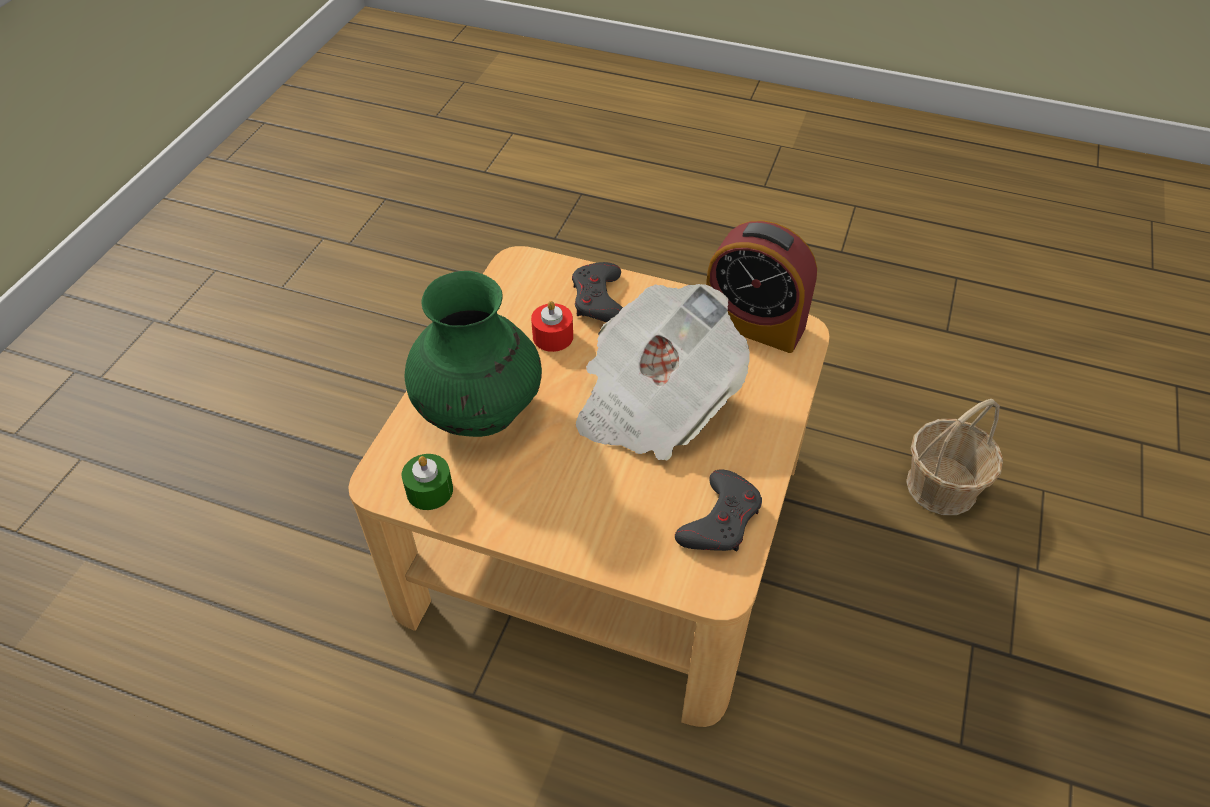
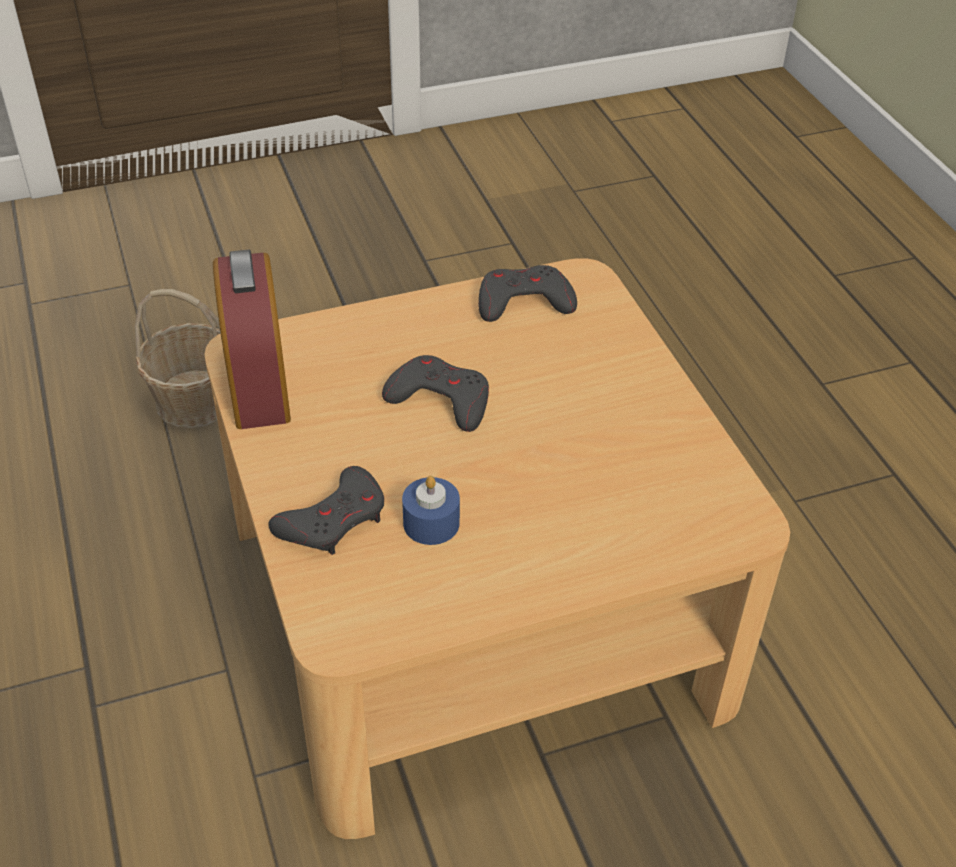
camera: 130 degrees left, 5 degrees down
(429, 490) = (714, 485): green candle -> none
(479, 413) = (594, 512): green vase -> none
(553, 336) = (431, 523): red candle -> blue candle
(654, 401) = (440, 399): newspaper -> grey game controller

